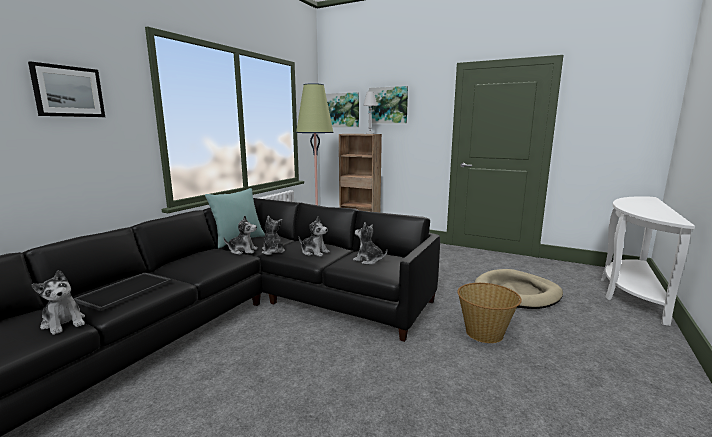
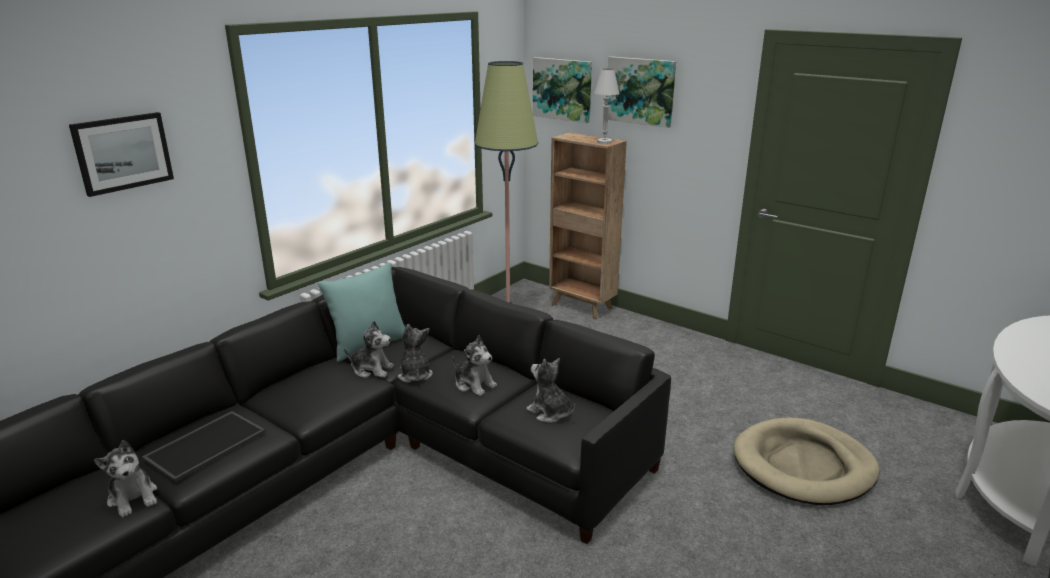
camera: 10 degrees right, 10 degrees up
(485, 333) = (715, 543): basket -> none

